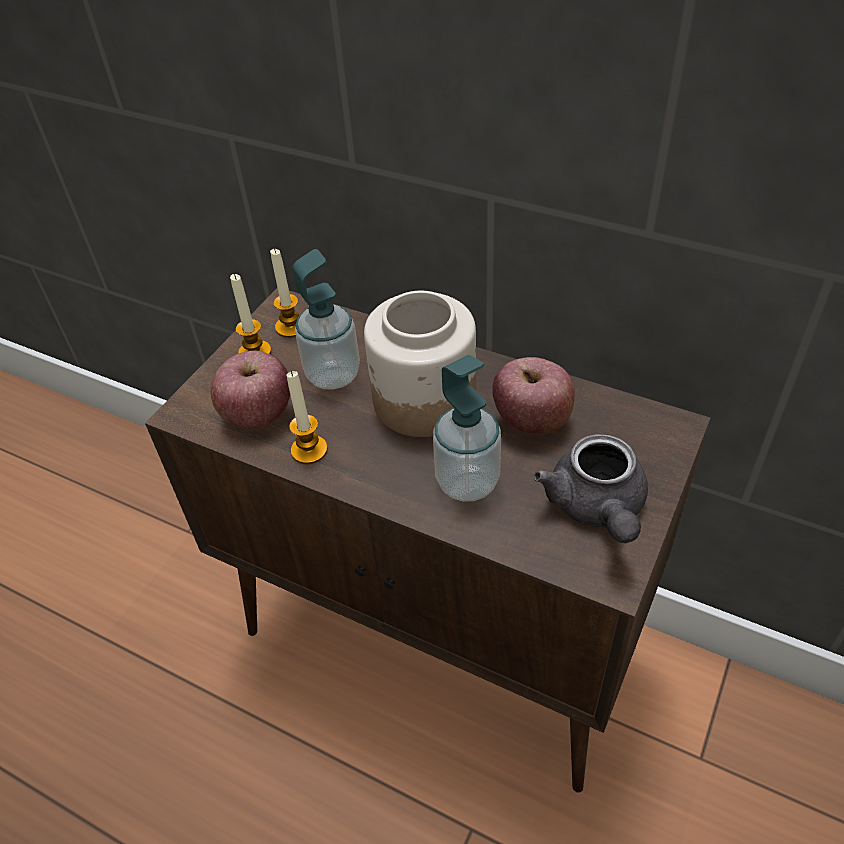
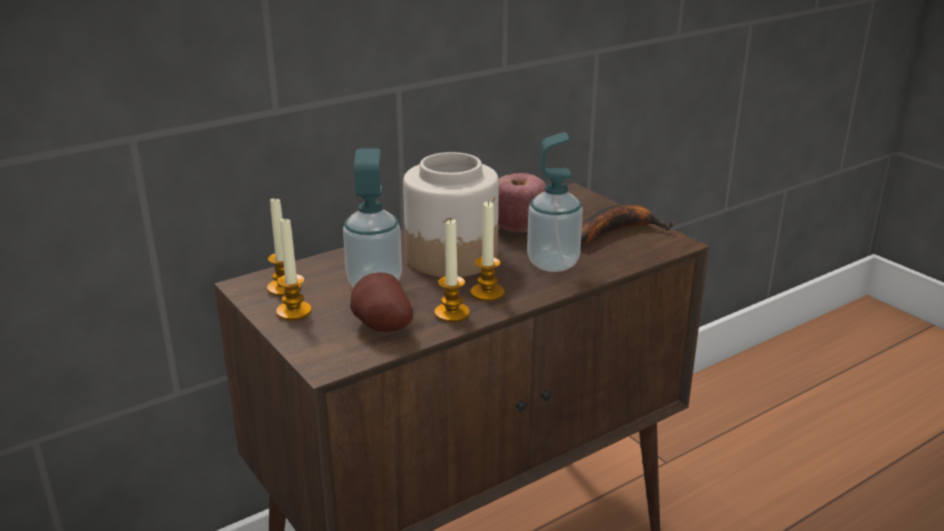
camera: 65 degrees left, 20 degrees down
(258, 415) = (380, 327): apple -> potato
(365, 458) = (487, 293): none -> candle
(597, 508) = (617, 231): grey teapot -> banana

